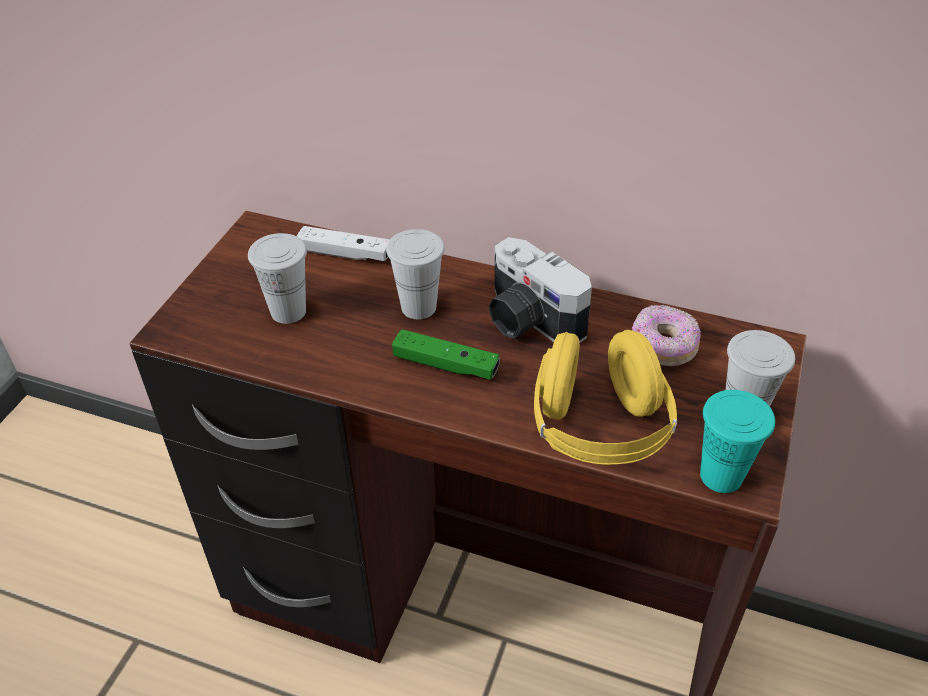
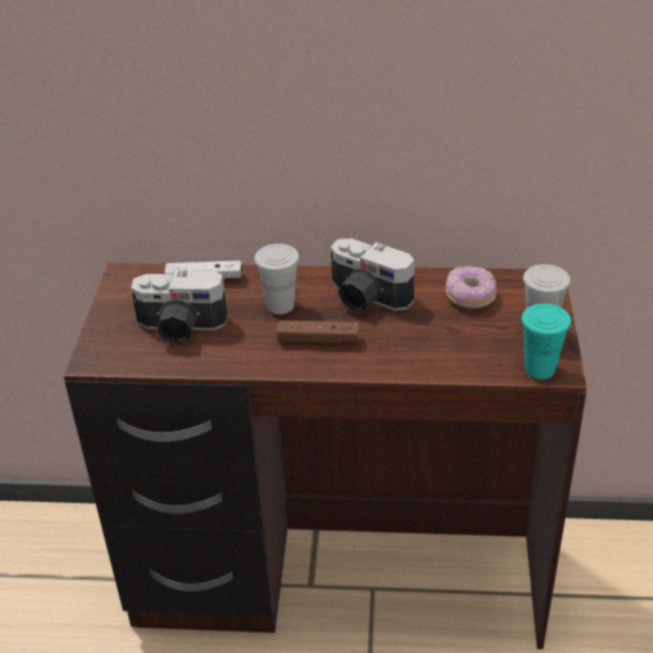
camera: 15 degrees left, 5 degrees down
(288, 311) = (180, 328): white cup -> camera
(445, 365) = (318, 340): green game controller -> brown game controller
(598, 428) = (445, 358): yellow headphones -> none

